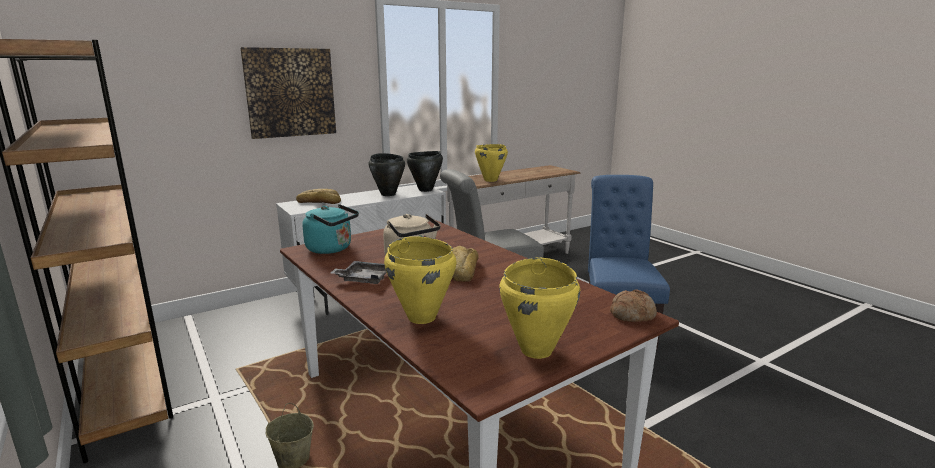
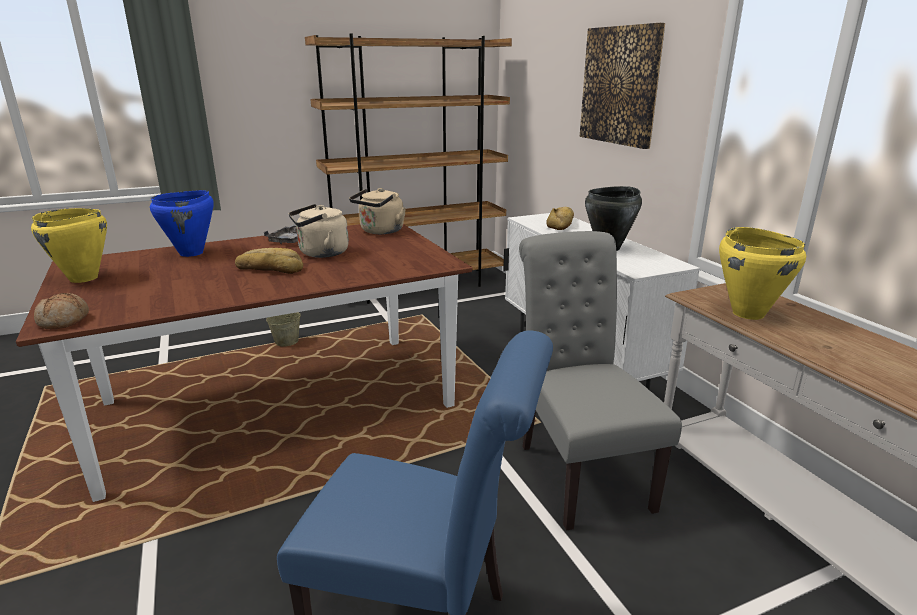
camera: 100 degrees right, 5 degrees up
(332, 249) = (380, 231): turquoise kettle -> beige kettle
(422, 317) = (192, 253): yellow cooking pot -> blue cooking pot
(426, 190) = (645, 267): black cooking pot -> none

